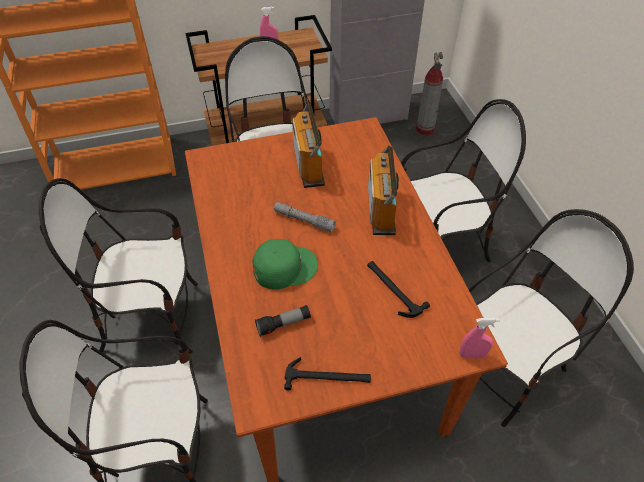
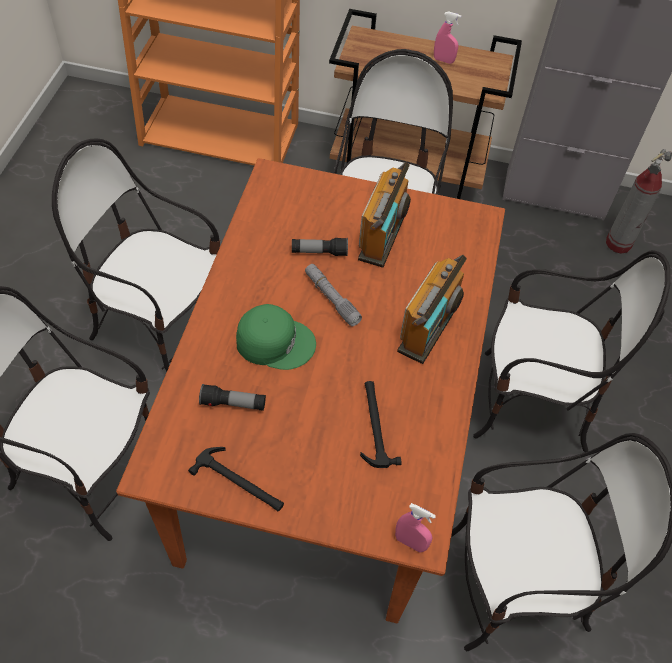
camera: 25 degrees right, 5 degrees up
(273, 194) = (319, 252): none -> flashlight

